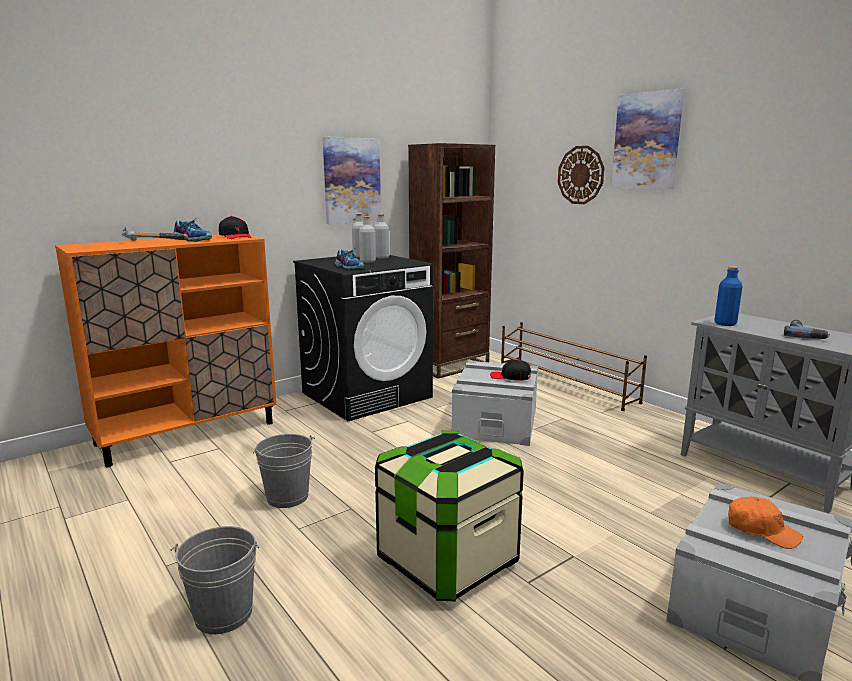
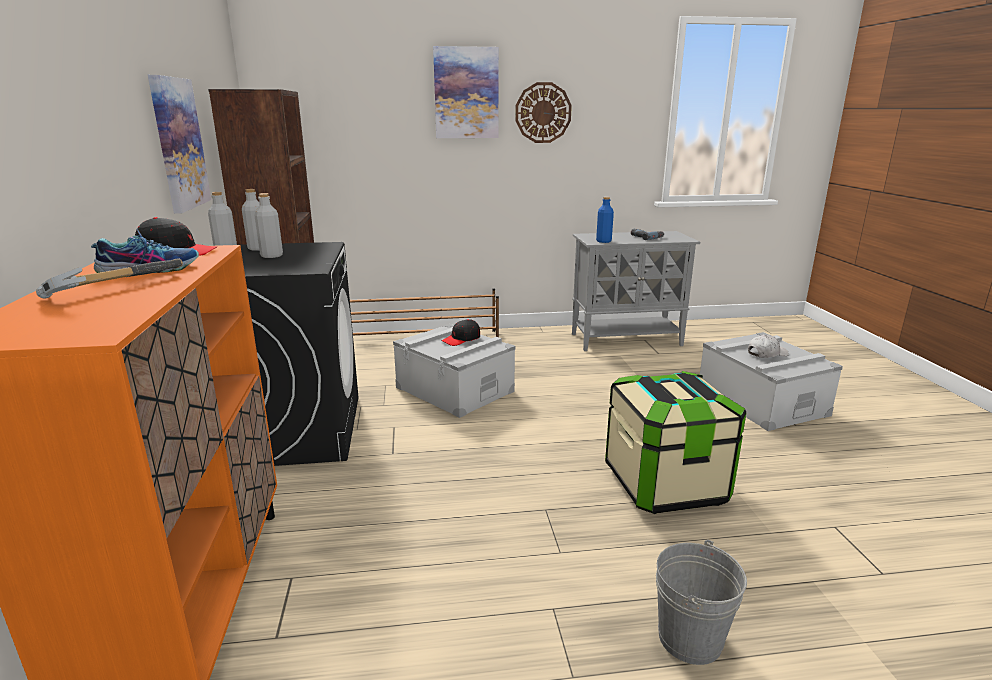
camera: 60 degrees left, 5 degrees up
(287, 497) = (486, 545): grey bucket -> none
(349, 267) = (294, 266): shoe -> none
(581, 175) = (394, 127): wall clock -> wall clock (543, 113)
(761, 530) = (766, 354): orange cap -> white cap

